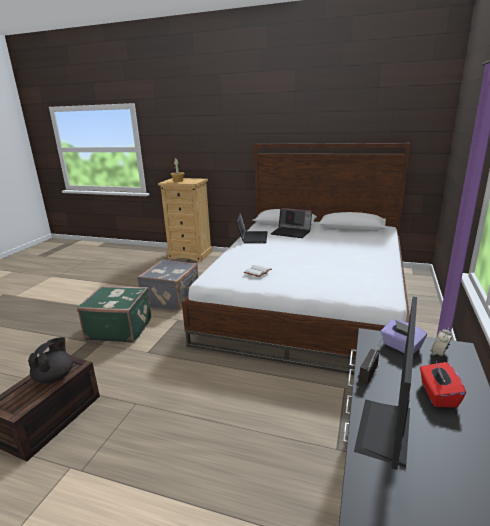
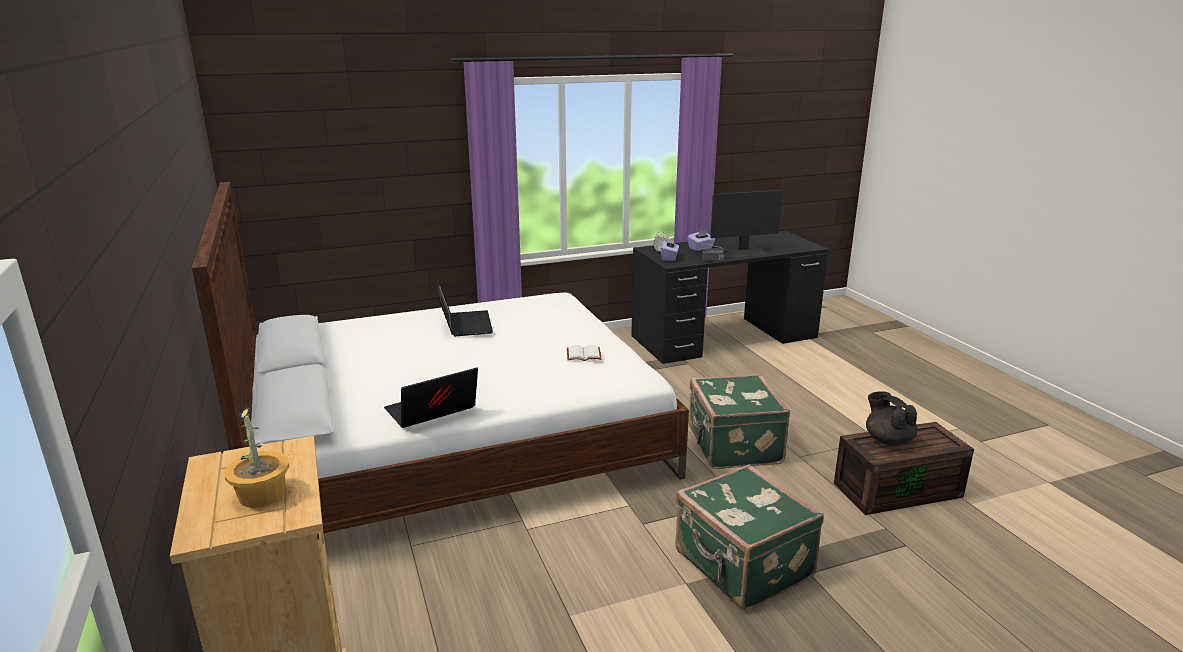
camera: 130 degrees left, 0 degrees up
(55, 377) = (888, 440): black teapot -> black teapot turned 90 degrees clockwise
(172, 299) = (591, 575): grey suitcase -> none
(186, 381) = (732, 446): none -> green suitcase
(292, 232) = (366, 388): laptop -> laptop (464, 324)
(438, 395) = (700, 248): red tissue box -> purple tissue box

